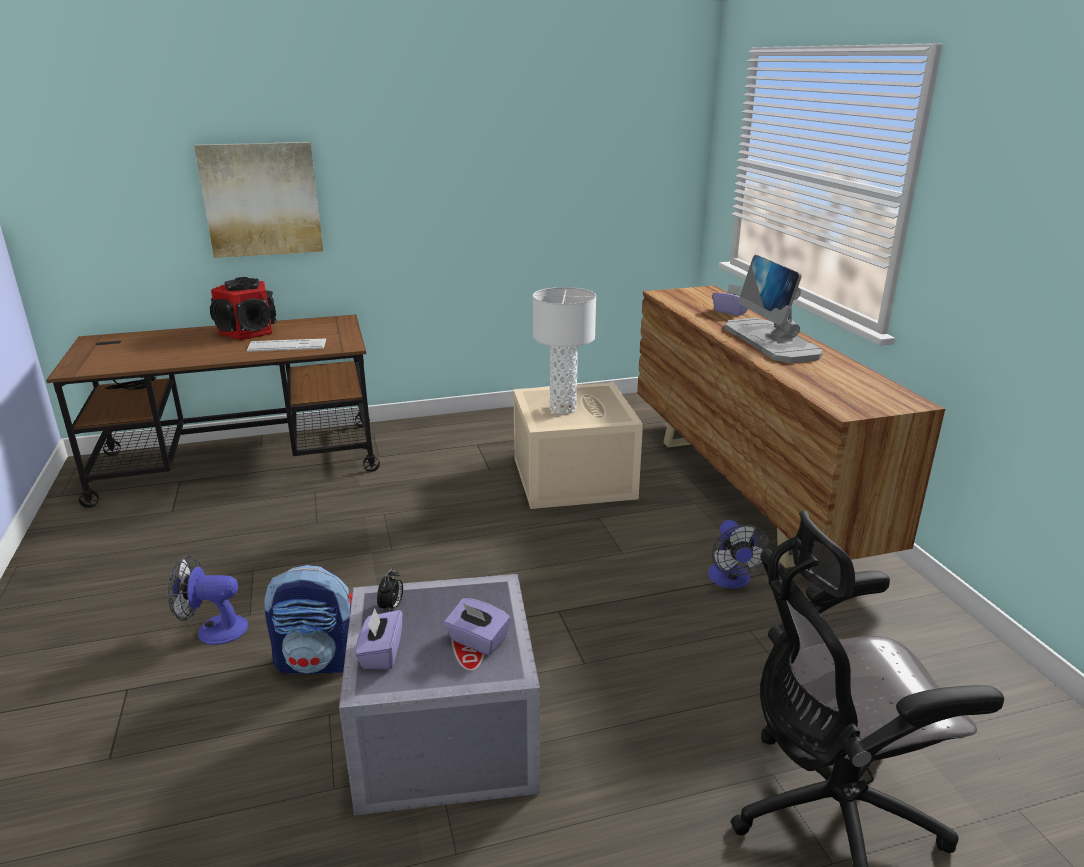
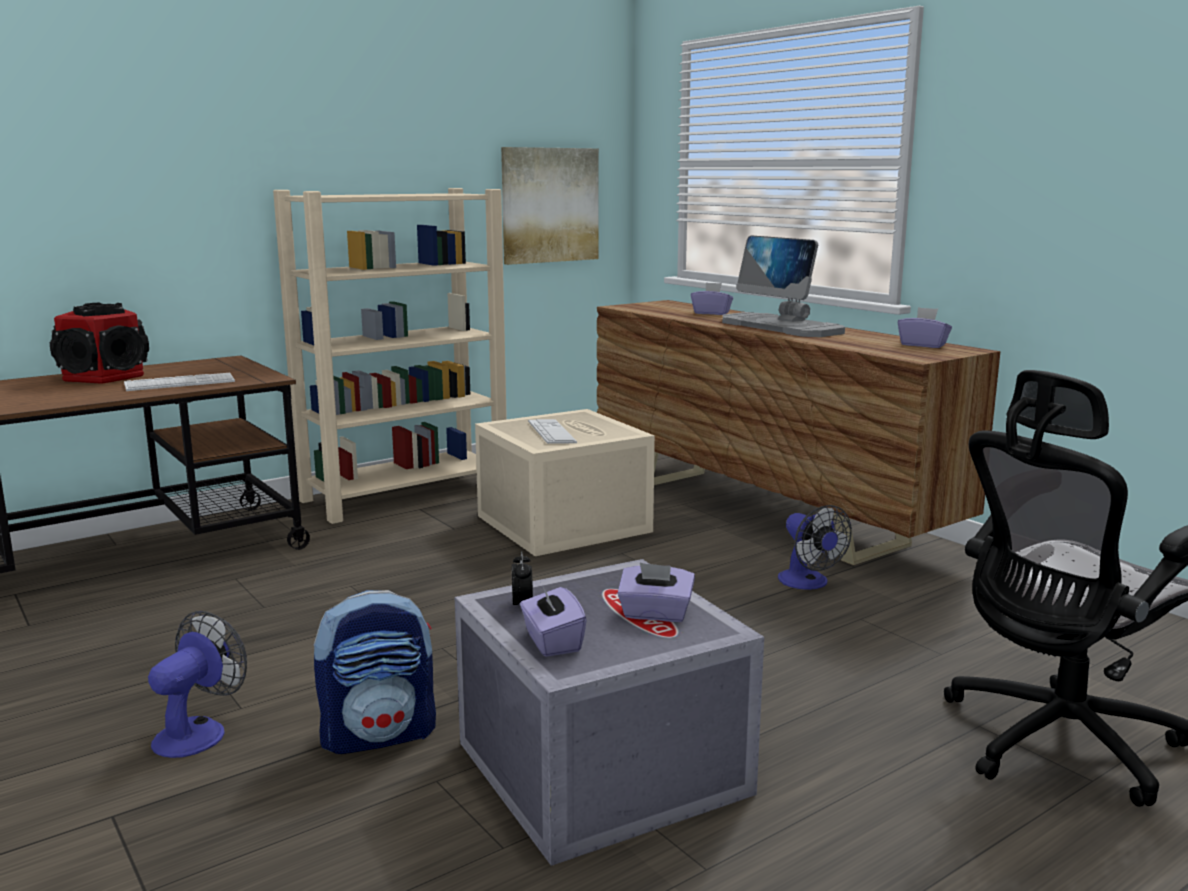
camera: 20 degrees left, 10 degrees down
(213, 629) = (198, 732): fan -> fan turned 135 degrees clockwise
(261, 199) = (116, 201): picture -> picture (550, 205)
(476, 426) = (405, 493): none -> beige bookcase
(562, 408) = (551, 432): white table lamp -> keyboard
(876, 388) = (923, 345): none -> purple tissue box

